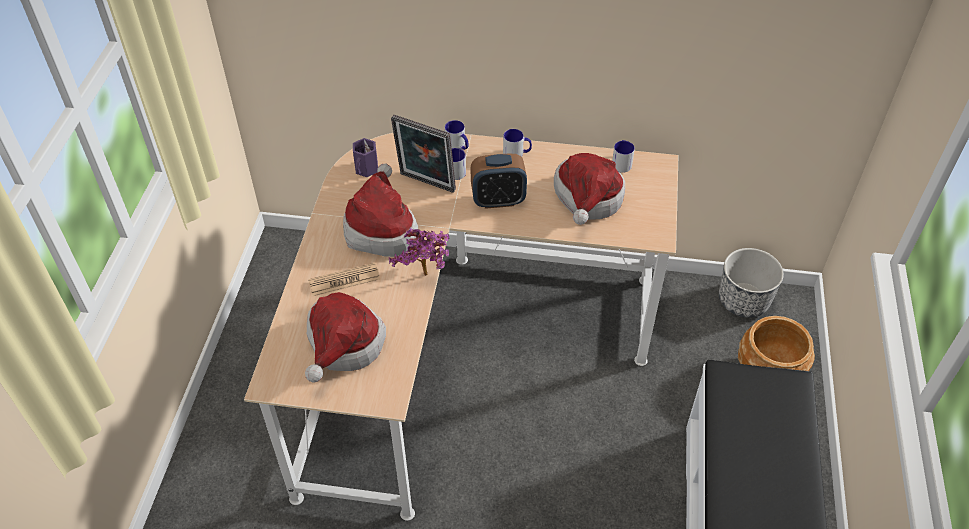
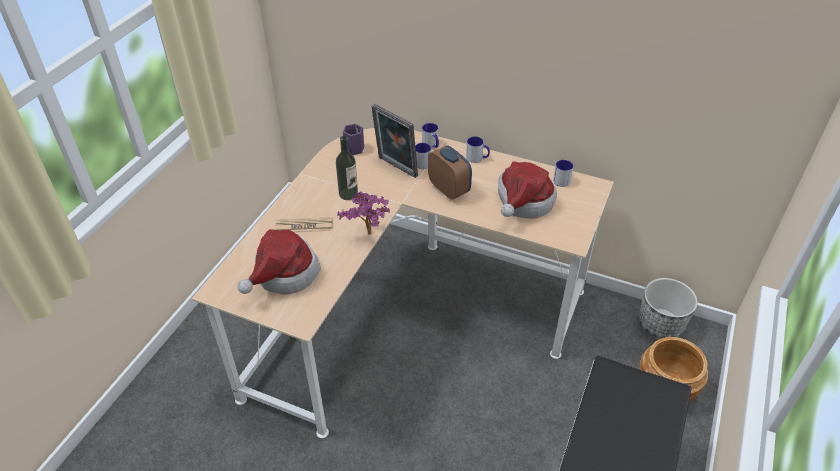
camera: 15 degrees right, 5 degrees down
(381, 228) = (348, 194): hat -> bottle
(498, 200) = (449, 189): alarm clock -> alarm clock turned 135 degrees counterclockwise

